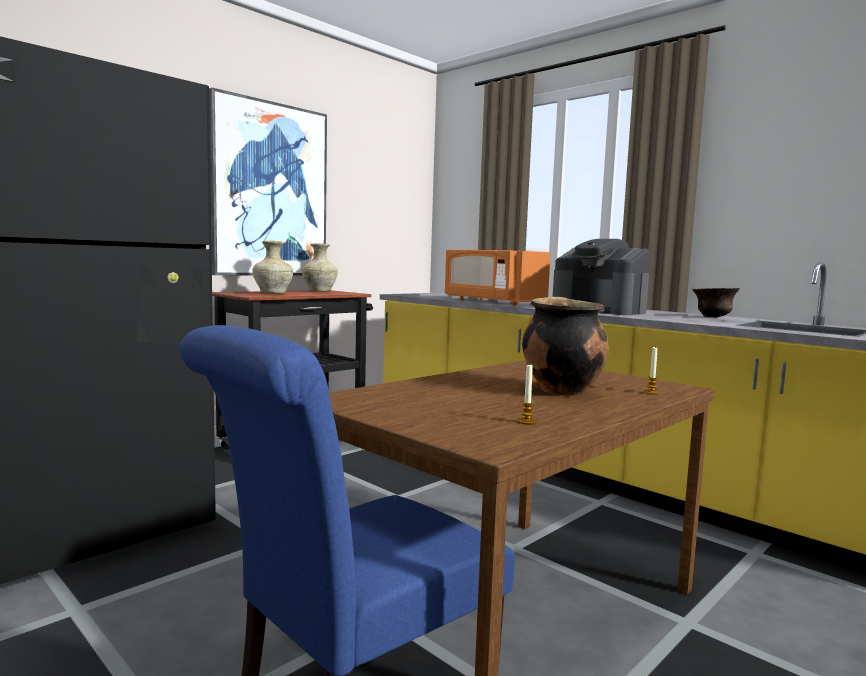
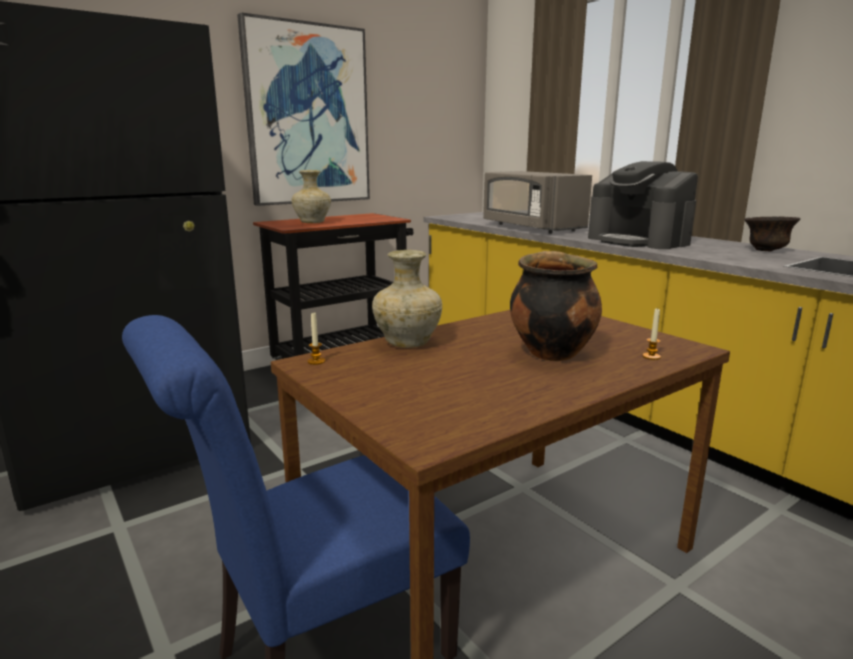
camera: 10 degrees right, 10 degrees up
(320, 291) = (362, 216): beige vase -> beige vase (408, 342)
(492, 302) = (531, 227): orange microwave -> grey microwave
(526, 422) = (486, 401): candle -> candle (316, 361)

